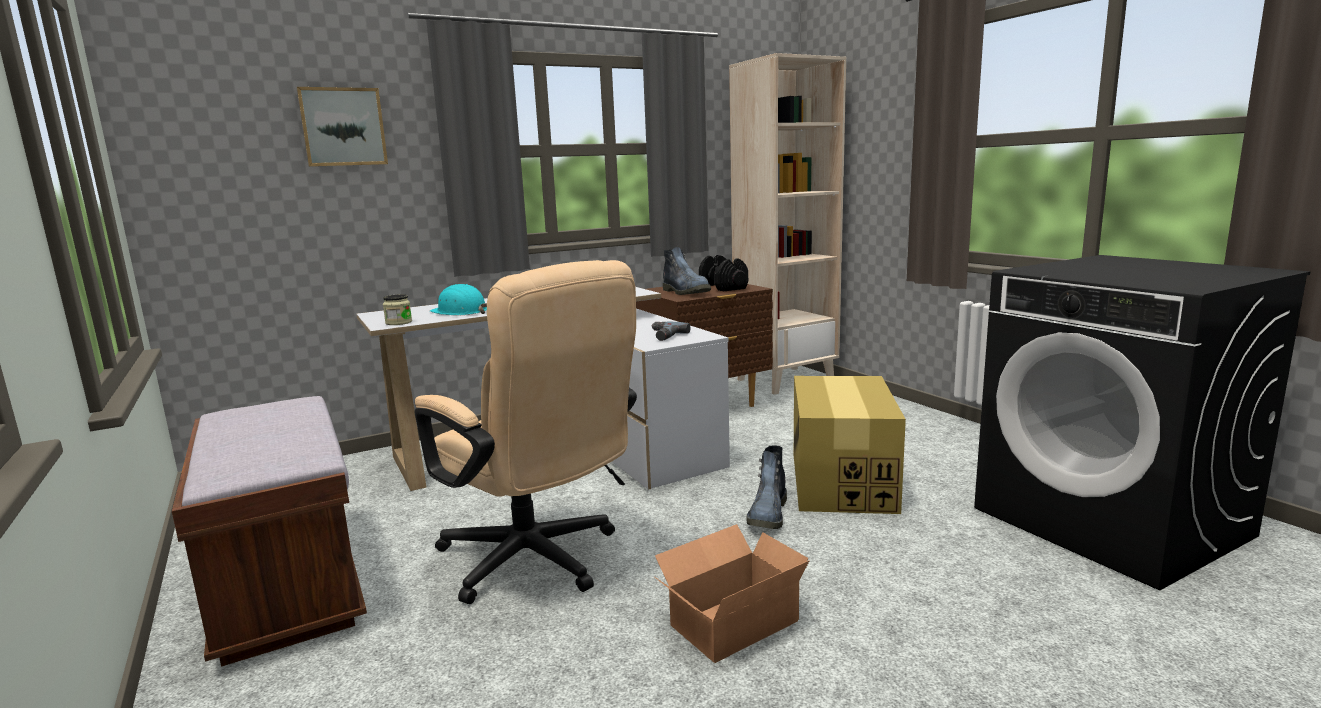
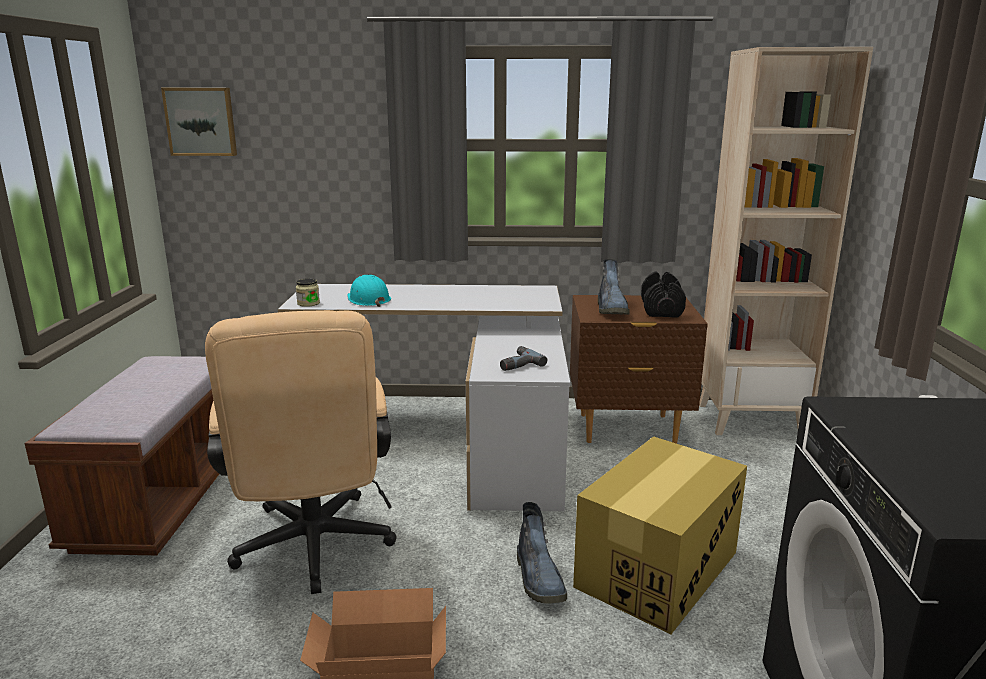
camera: 30 degrees right, 5 degrees up
(343, 127) = (313, 120): picture -> picture (201, 121)
(768, 515) = (540, 580): boot -> boot turned 60 degrees counterclockwise

